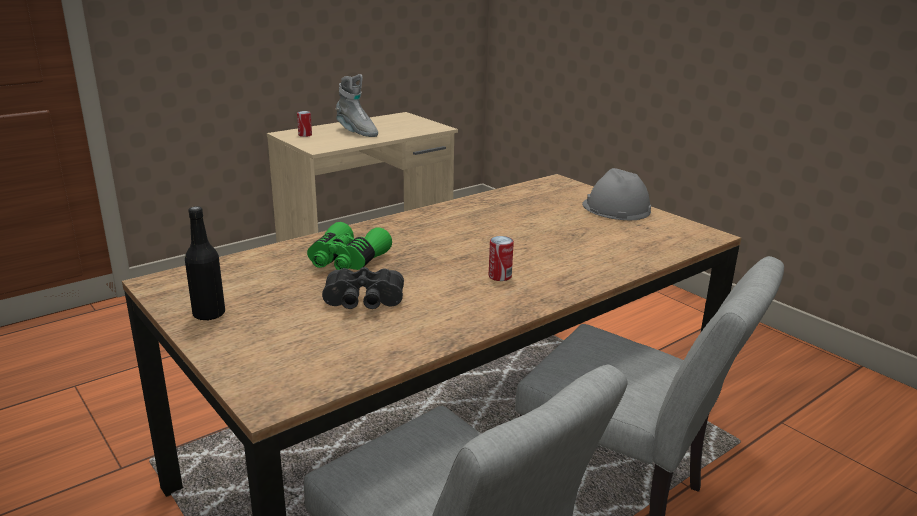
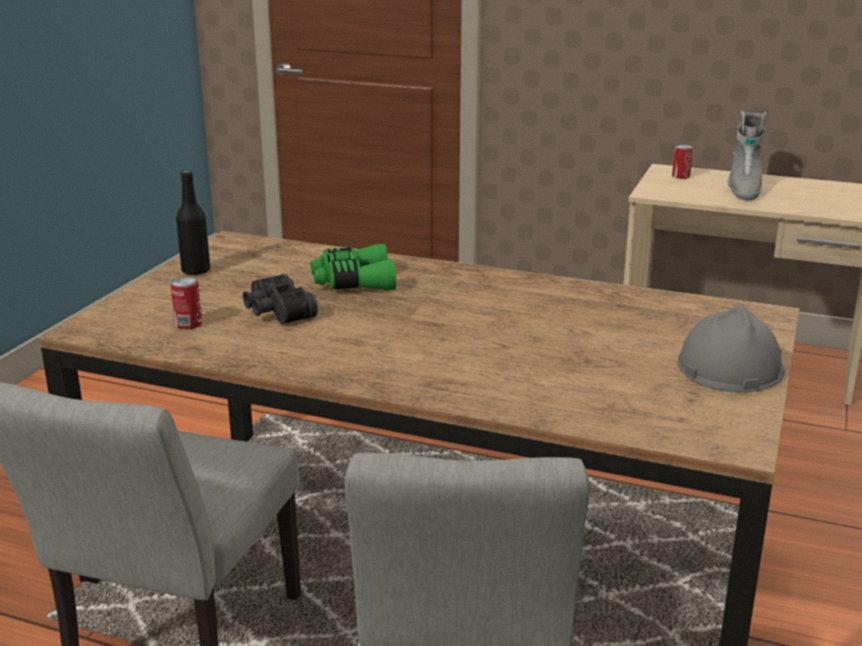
camera: 60 degrees right, 0 degrees up
(500, 276) = (407, 351): can -> can (188, 324)

